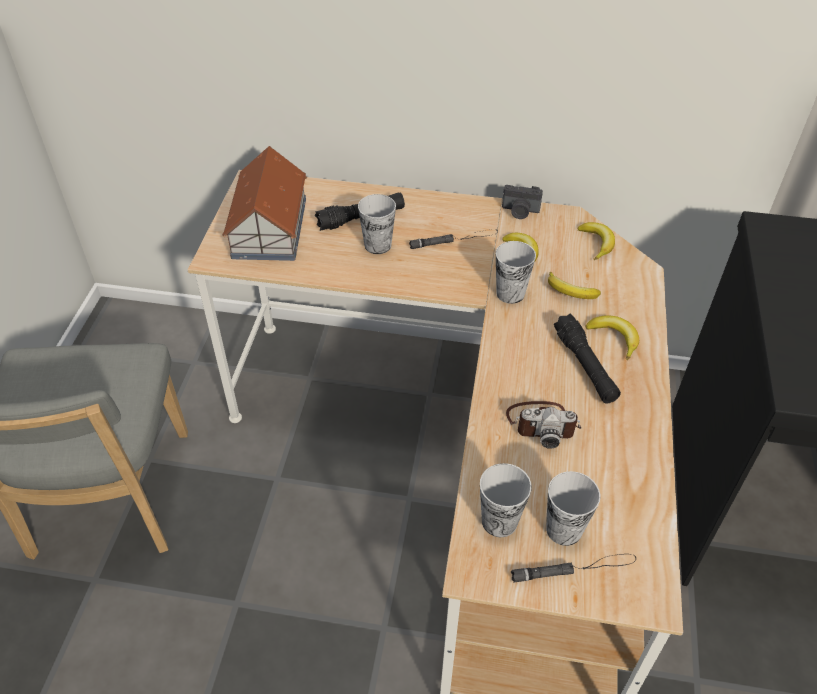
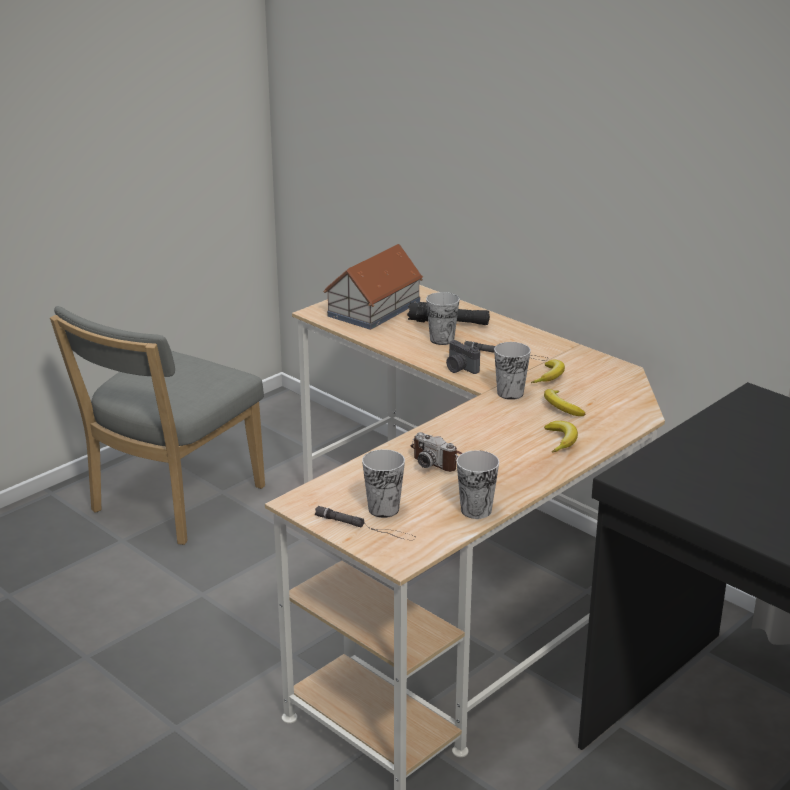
camera: 35 degrees right, 20 degrees down
(499, 521) = (344, 489): cup -> cup (476, 510)
(520, 211) = (583, 355): camera -> camera (460, 369)
(585, 366) = (515, 446): black flashlight -> none
(596, 243) = (624, 390): banana -> none

